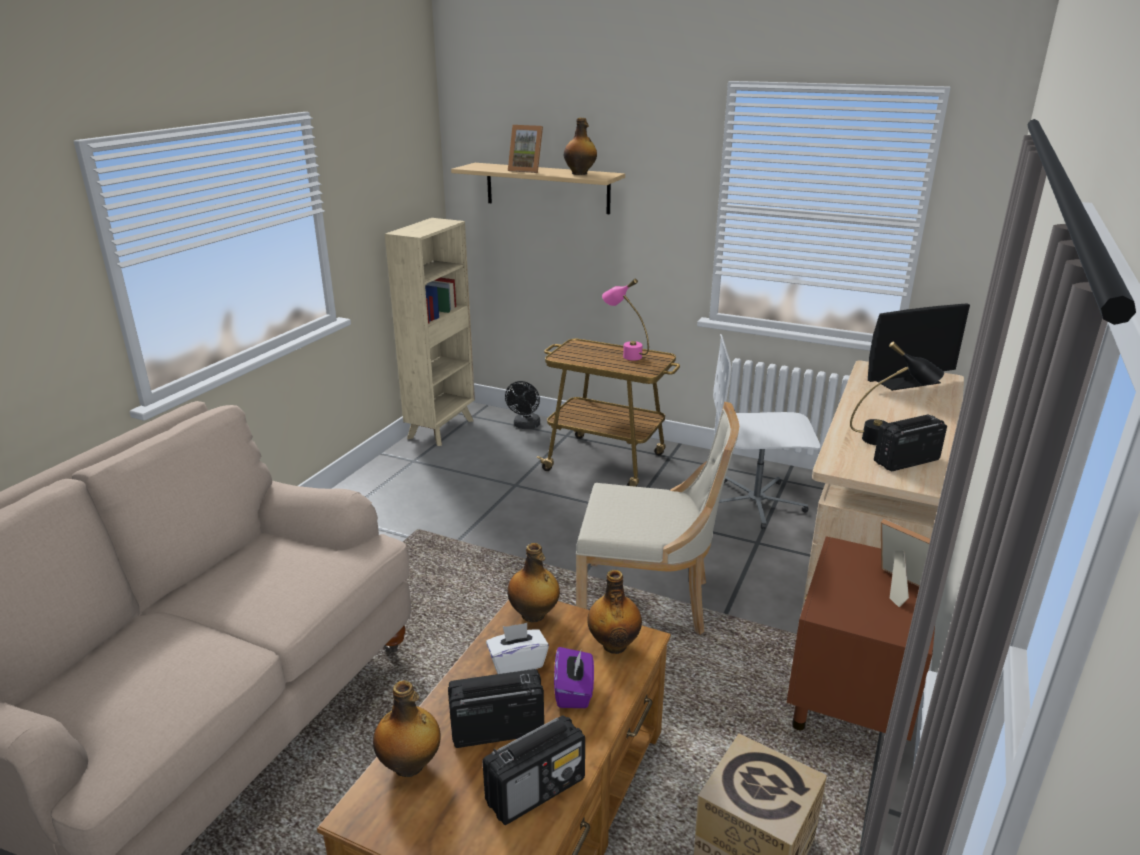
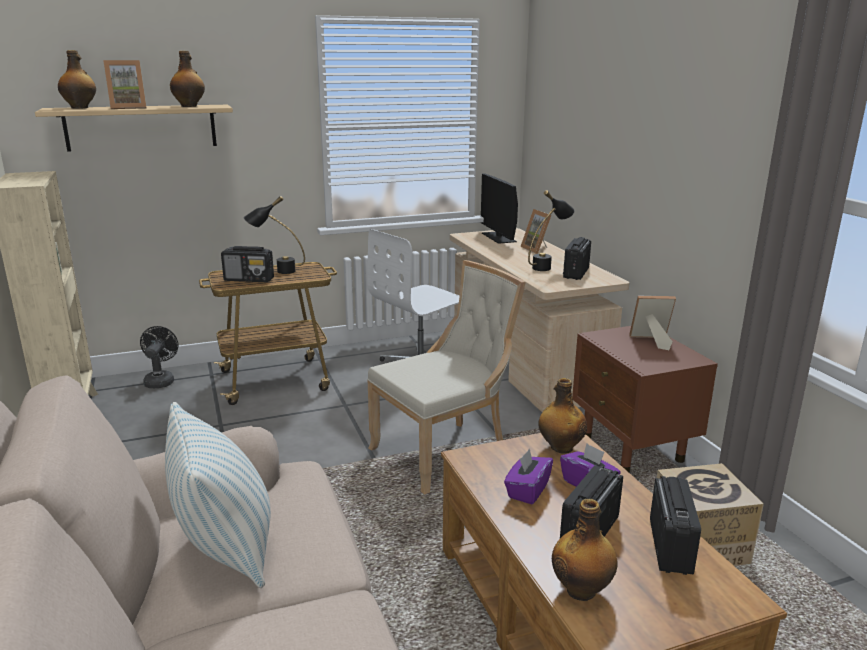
camera: 45 degrees left, 5 degrees down
(250, 574) = (225, 547): none -> pillow
(517, 663) = (527, 490): white tissue box -> purple tissue box
(525, 426) = (160, 380): black fan -> black fan turned 150 degrees counterclockwise
(534, 615) = (483, 459): bottle -> bottle (80, 108)
(587, 356) = (249, 279): none -> radio
(625, 354) = (277, 271): pink table lamp -> black table lamp
(907, 382) = (498, 237): monitor -> monitor turned 135 degrees clockwise
(924, 413) = (537, 249): none -> picture frame

